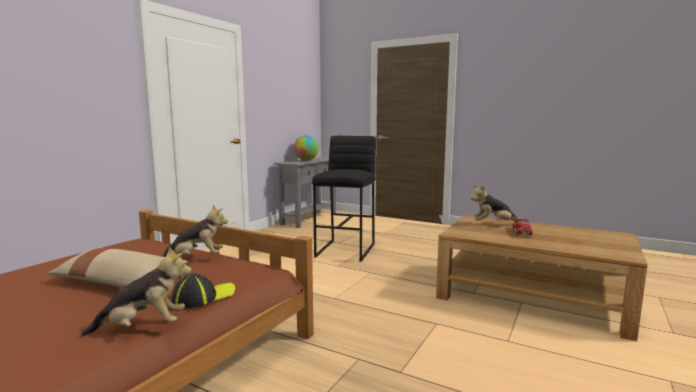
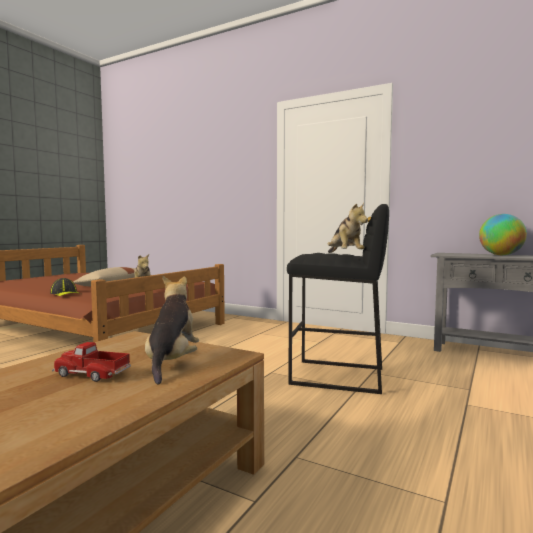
camera: 90 degrees right, 5 degrees down
(143, 327) = (39, 291): plush toy -> plush toy (345, 255)

